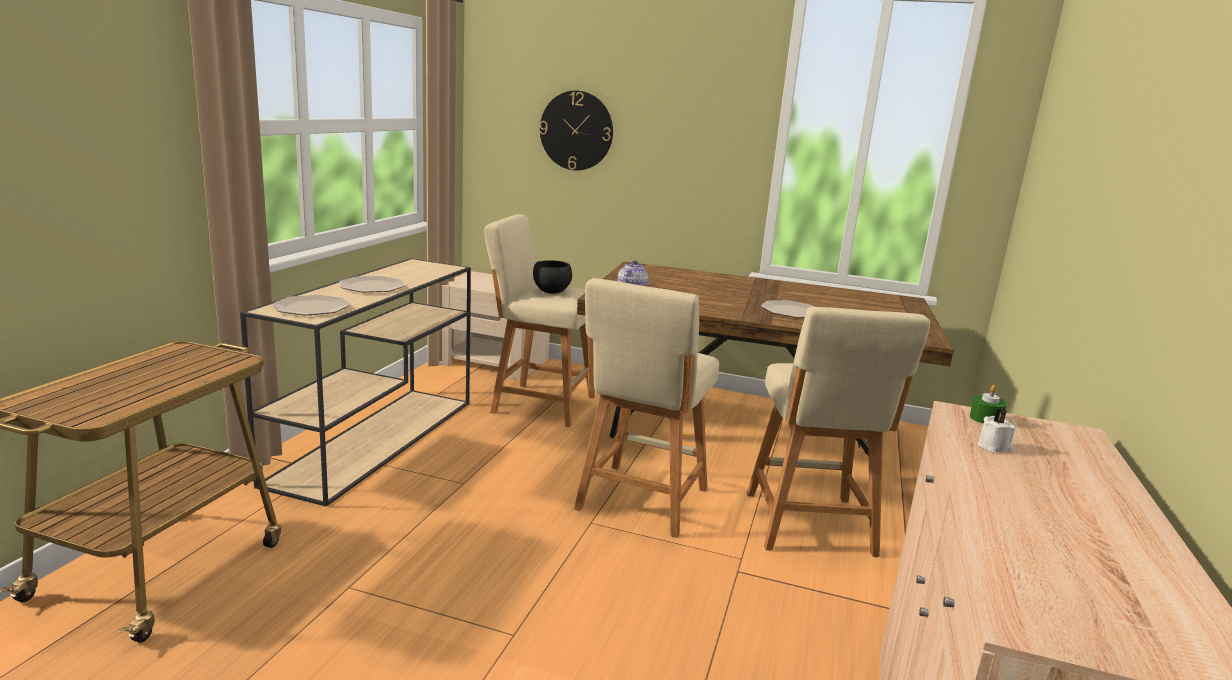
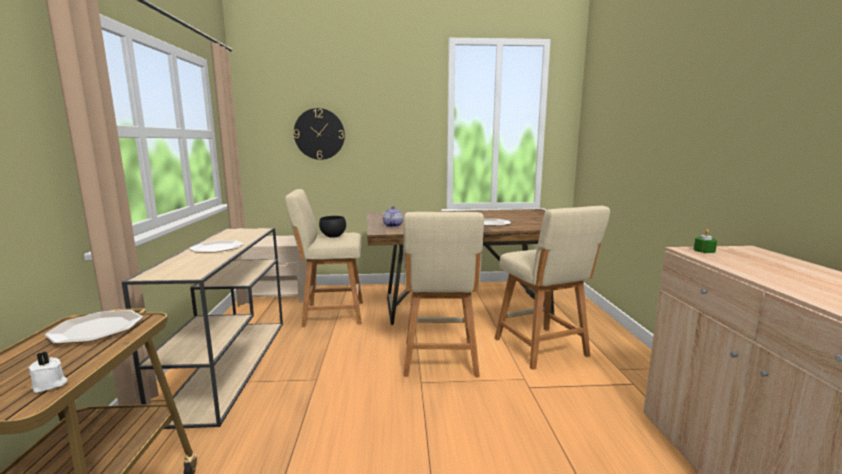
camera: 20 degrees left, 5 degrees down
(312, 307) = (183, 268): plate -> plate (97, 328)
(994, 447) = (737, 262): white candle -> white candle (50, 385)

